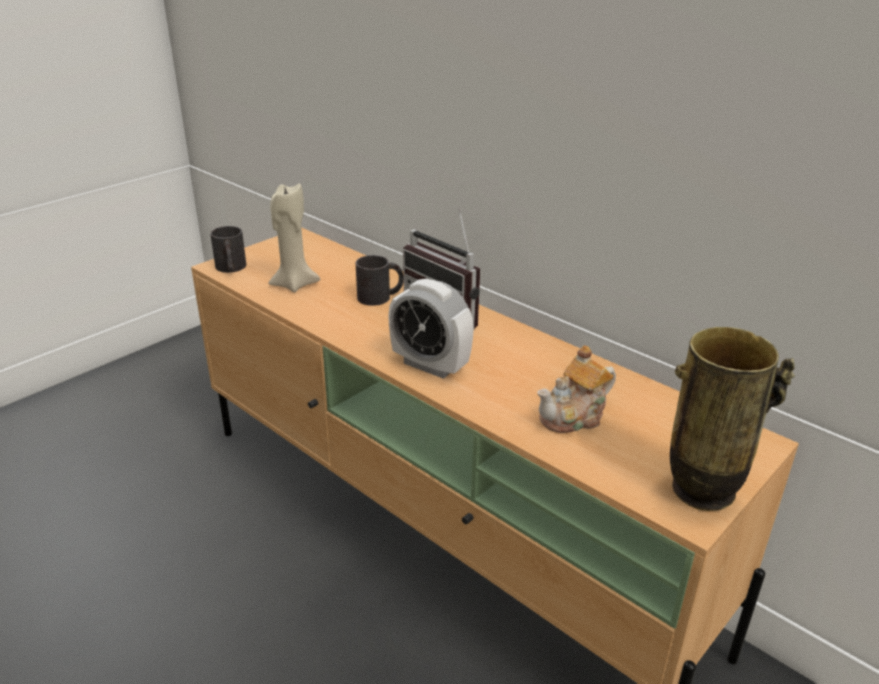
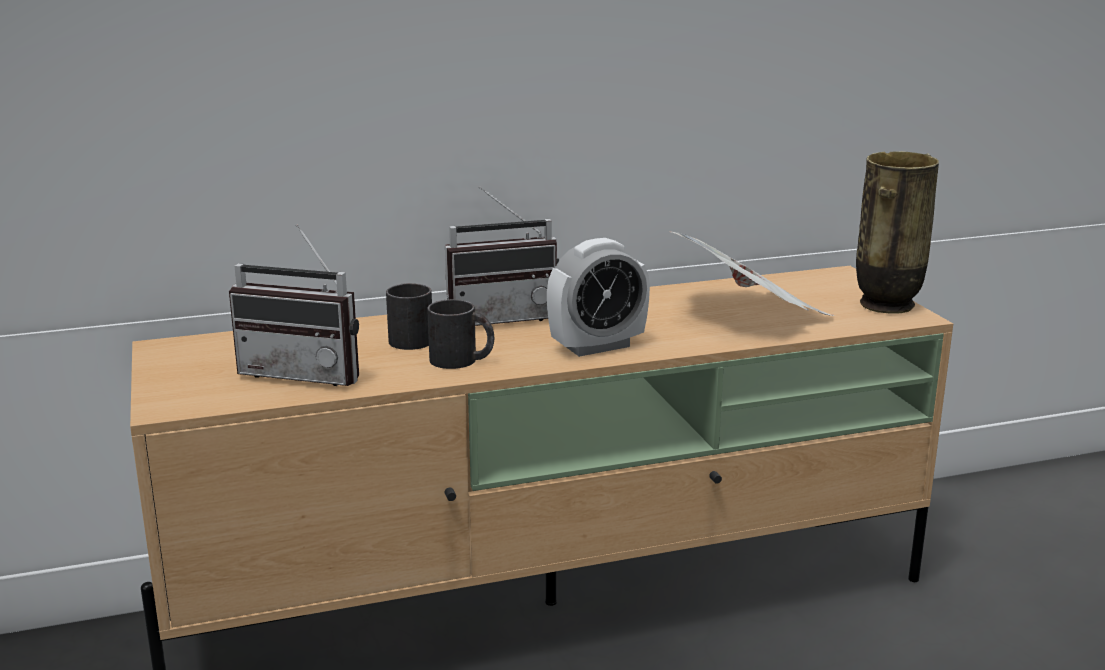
camera: 60 degrees left, 10 degrees down
(231, 268) = (190, 400): black mug -> black mug (462, 360)
(294, 284) = (306, 373): beige candle -> radio
(574, 416) = (749, 316): teapot -> newspaper

